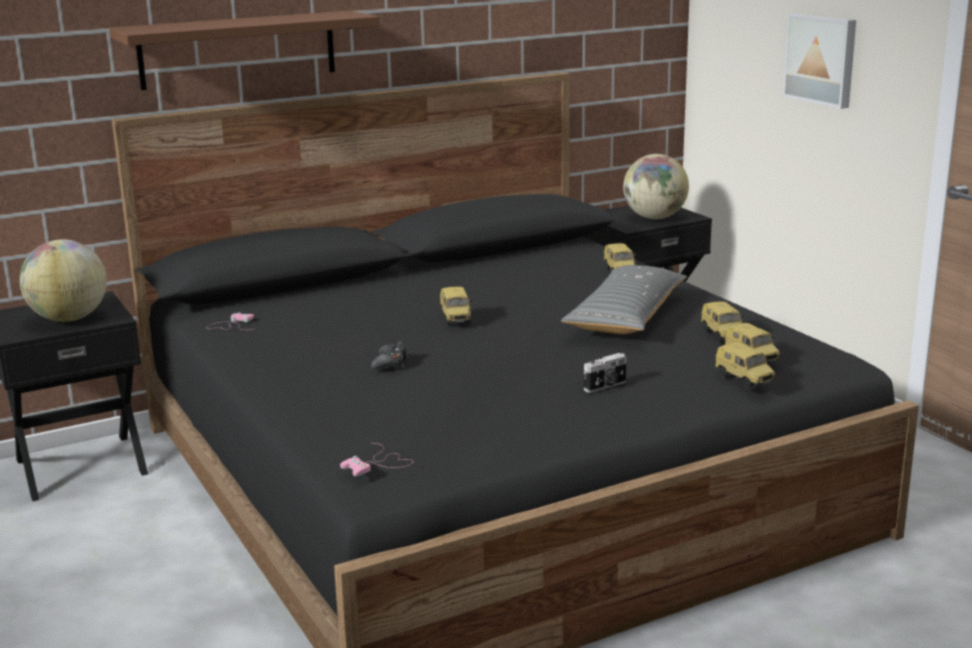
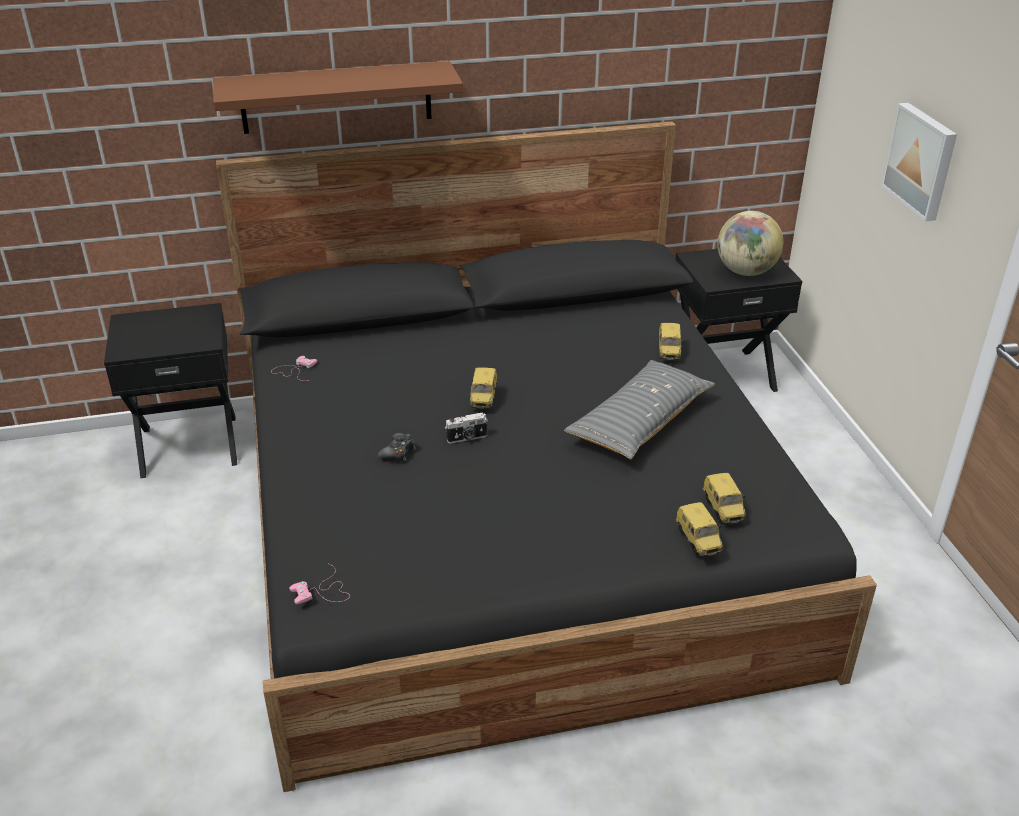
camera: 15 degrees right, 15 degrees up
(69, 319) = (171, 336): globe -> none
(606, 386) = (569, 522): camera -> camera (467, 438)
(724, 336) = (716, 468): toy car -> none

